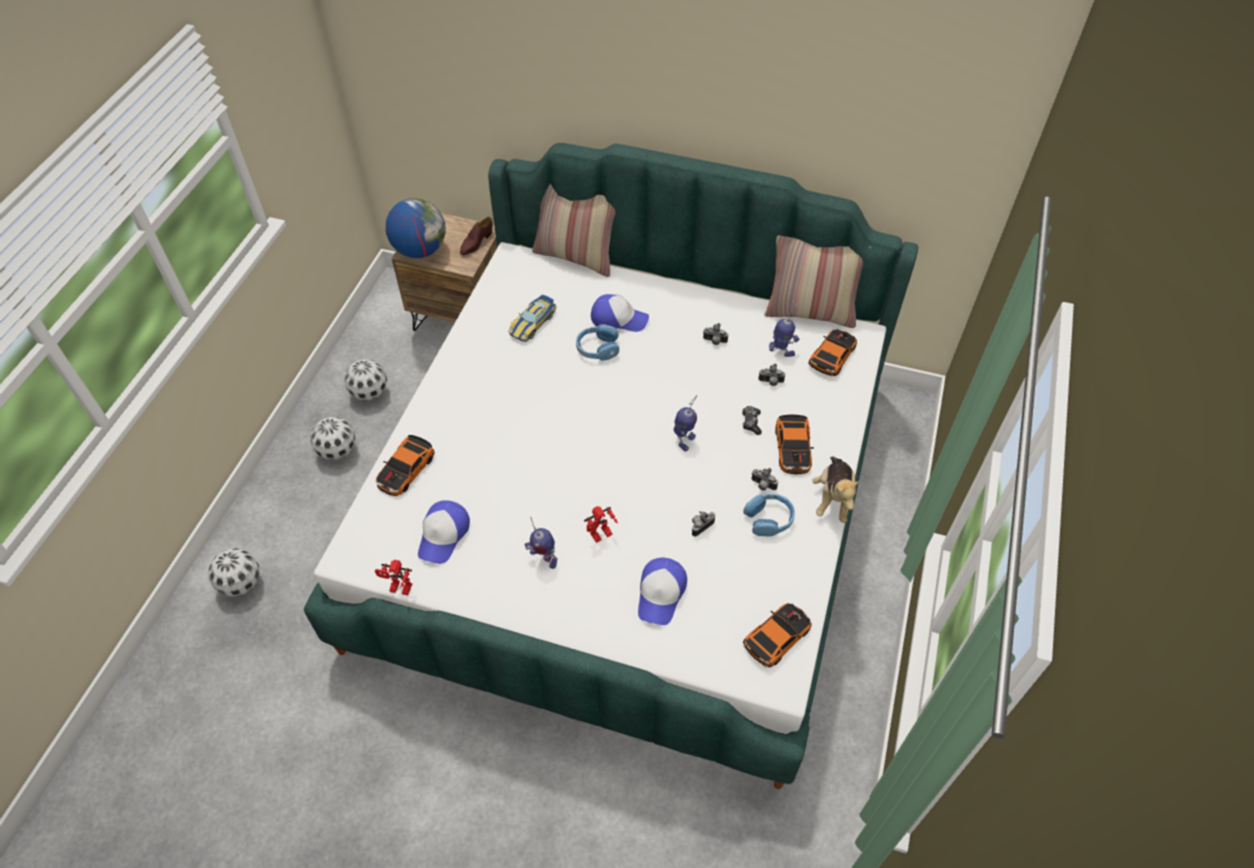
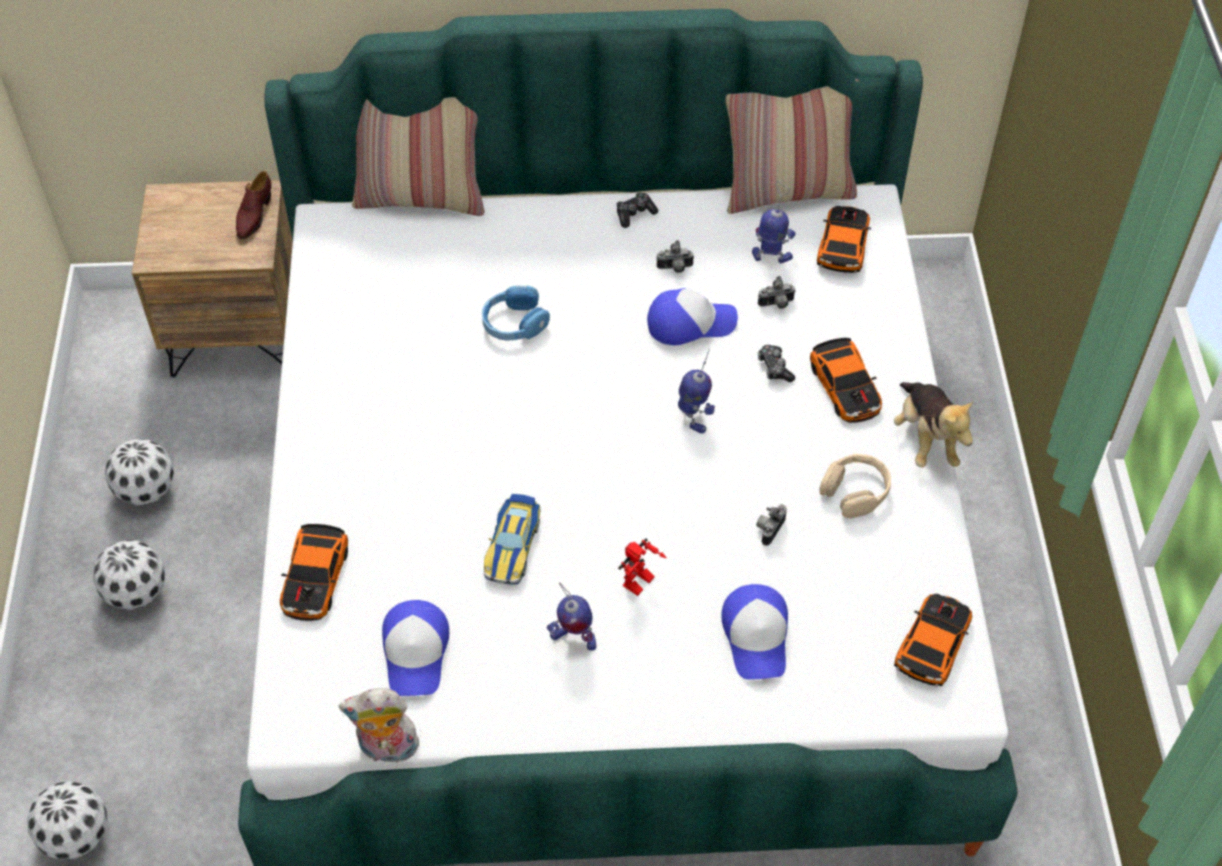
camera: 20 degrees left, 0 degrees up
(398, 590) = (387, 749): toy robot -> plush toy
(420, 250) = (172, 248): globe -> none
(533, 323) = (402, 312): toy car -> toy car (512, 546)
(618, 318) = (525, 272): cap -> cap (690, 323)
(704, 300) = (634, 214): none -> game controller
(762, 485) = (827, 449): camera -> none
(769, 519) = (855, 491): blue headphones -> beige headphones

